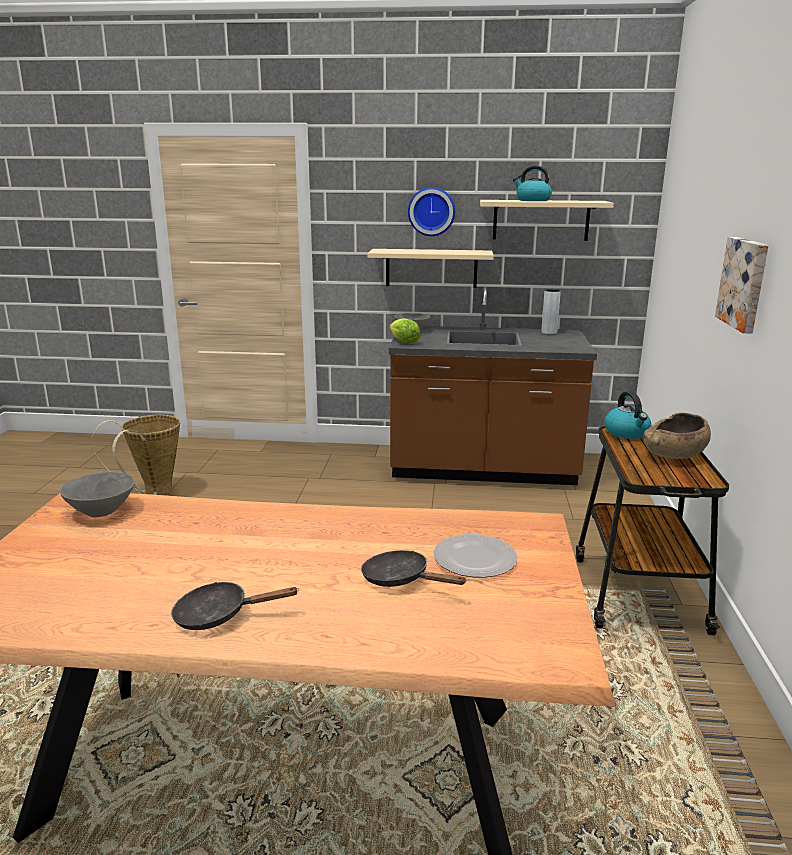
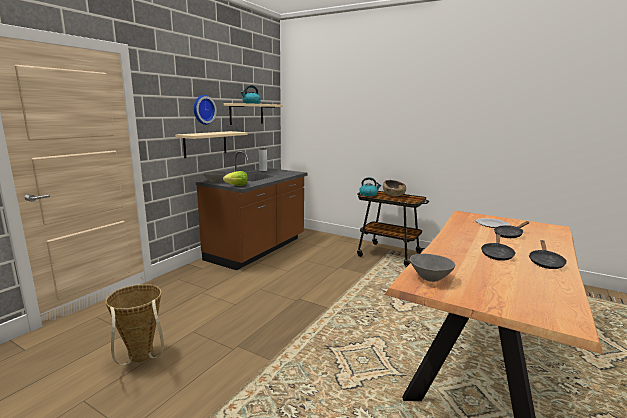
camera: 65 degrees left, 5 degrees down
(241, 562) = (496, 254): none -> black frying pan
(745, 283) = (392, 129): picture -> none

